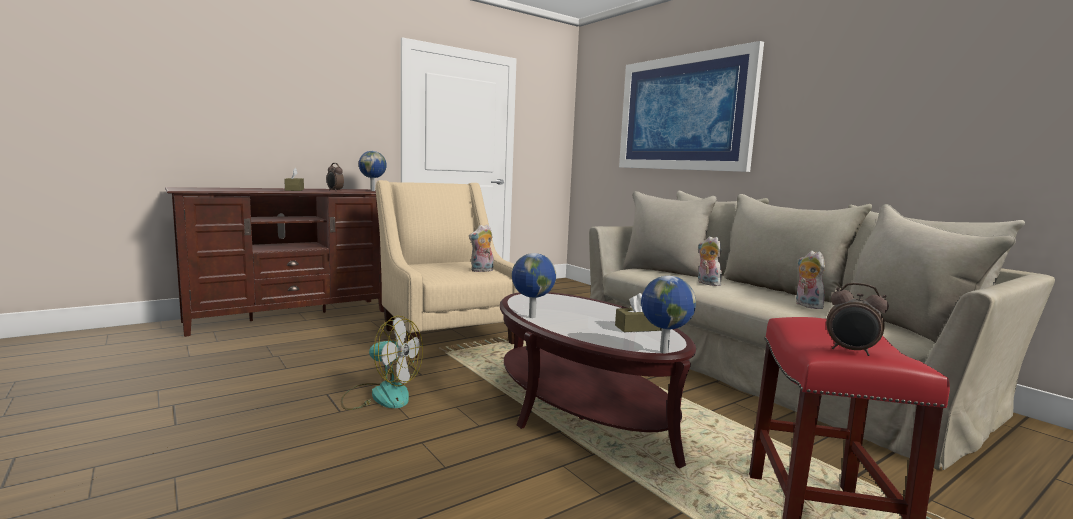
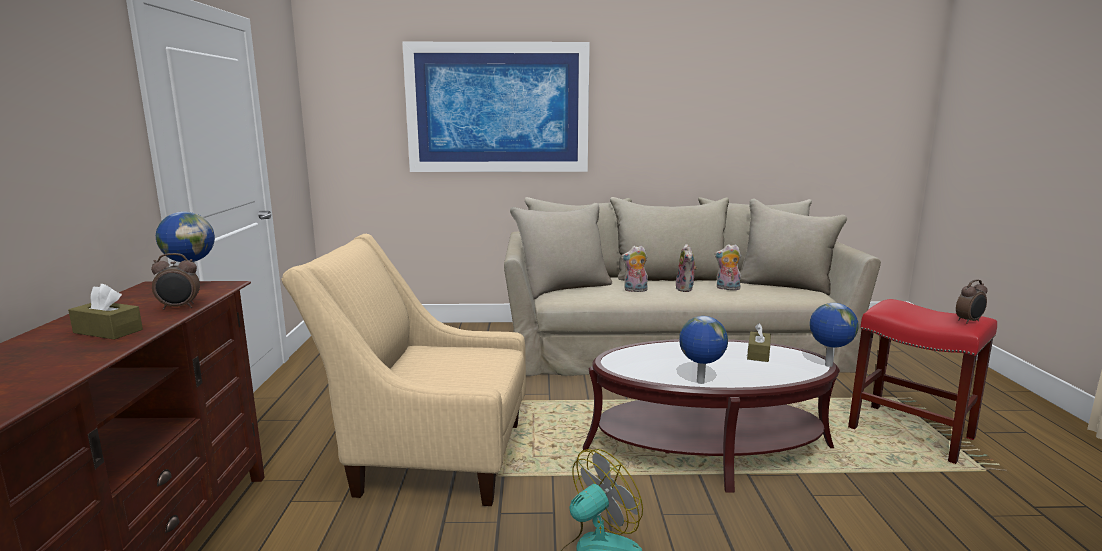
camera: 55 degrees left, 5 degrees up
(482, 271) = (480, 354): plush toy -> plush toy (686, 289)

